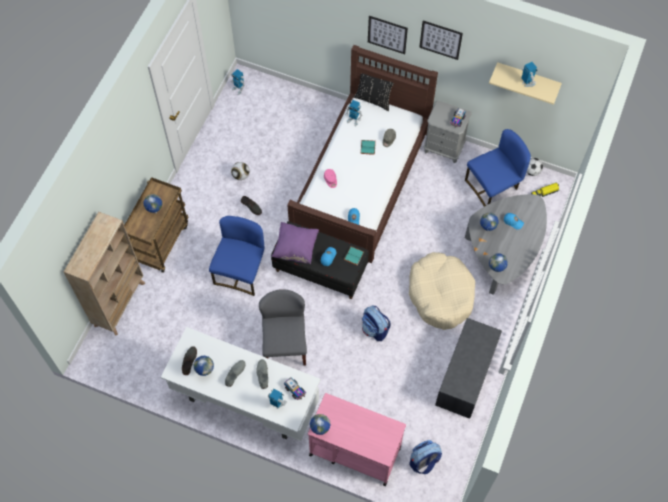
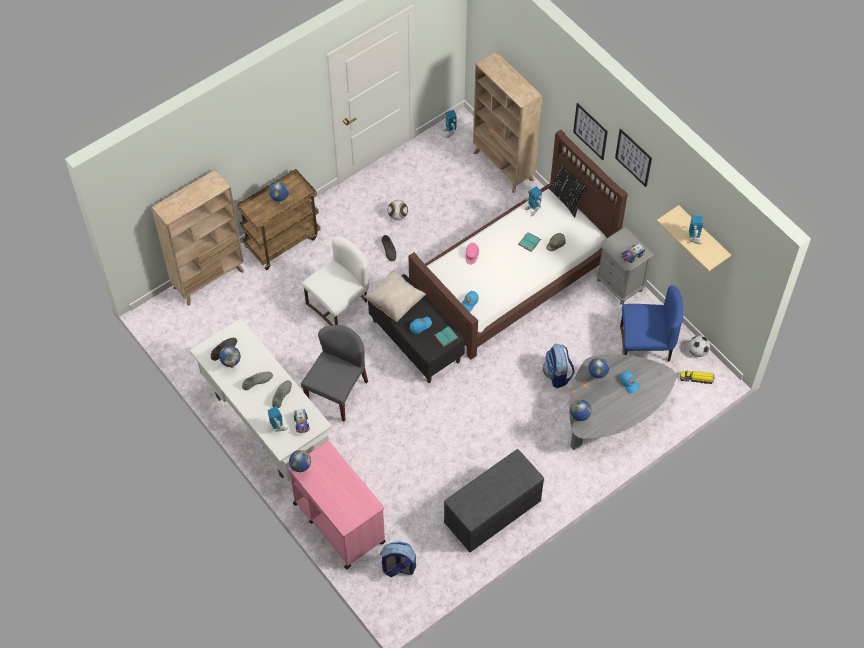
camera: 30 degrees right, 5 degrees down
(241, 271) = (339, 305): blue chair -> white chair
(295, 248) = (395, 302): purple pillow -> beige pillow
(297, 97) = (503, 166): none -> beige bookcase
(375, 329) = (432, 422): backpack -> backpack (557, 374)
(441, 294) = (520, 423): beige dog bed -> none

